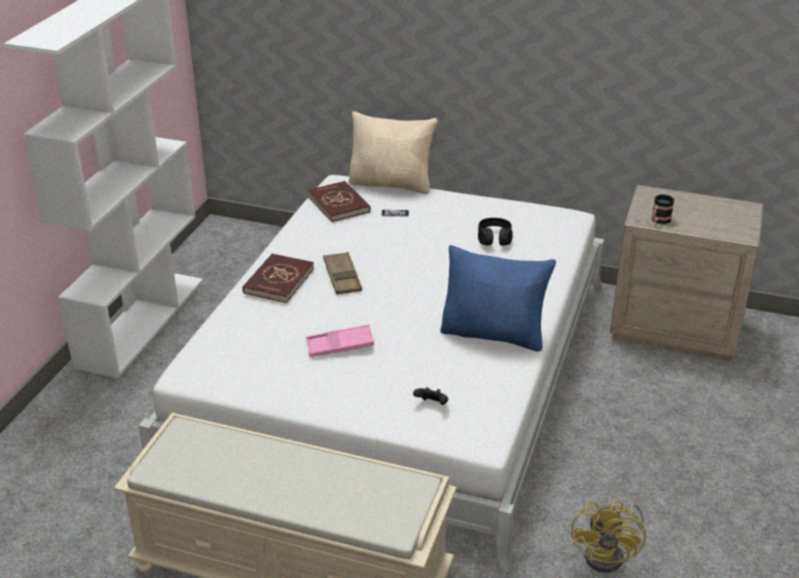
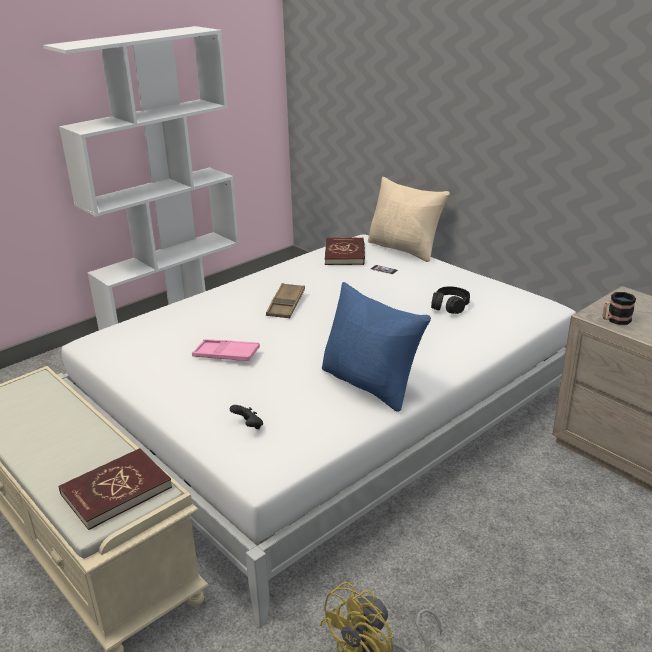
camera: 30 degrees right, 5 degrees down
(278, 281) = (235, 295): red book -> red book (116, 490)

